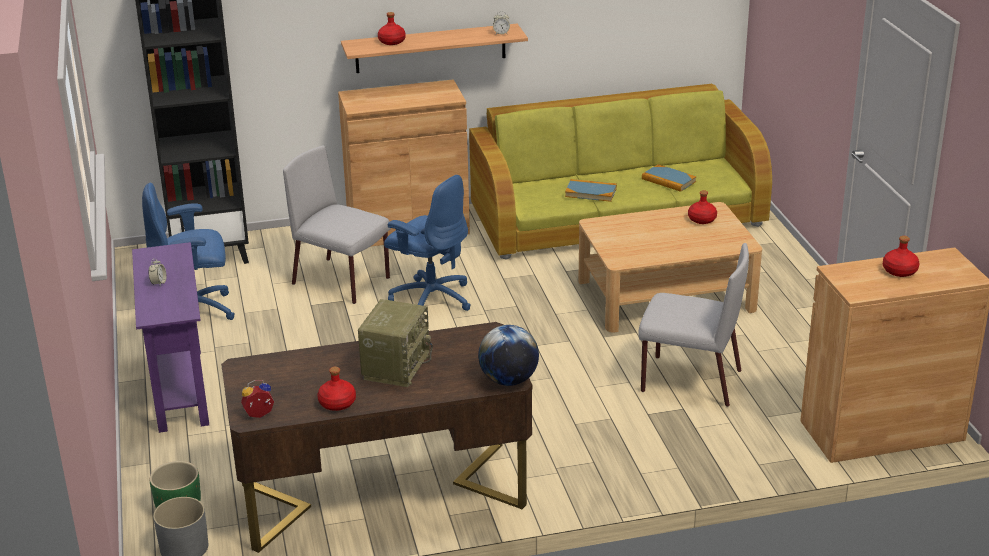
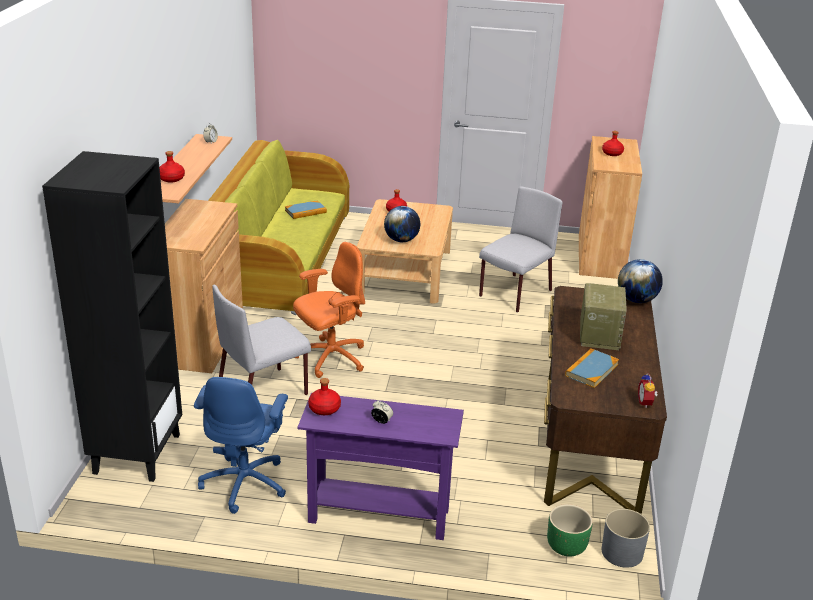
camera: 70 degrees left, 0 degrees up
(337, 403) = (641, 367): red bottle -> red bottle (325, 409)
(396, 366) = (599, 335): radio -> radio turned 60 degrees clockwise
(431, 299) = (330, 358): blue office chair -> orange office chair
(590, 192) = (294, 240): book -> book (591, 370)
(625, 239) = (401, 240): none -> globe

